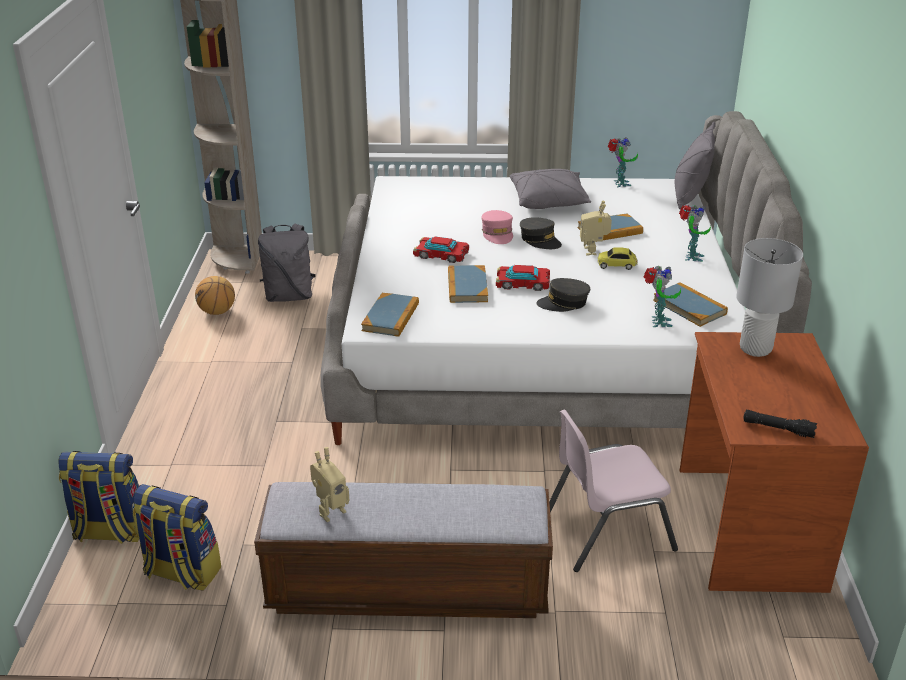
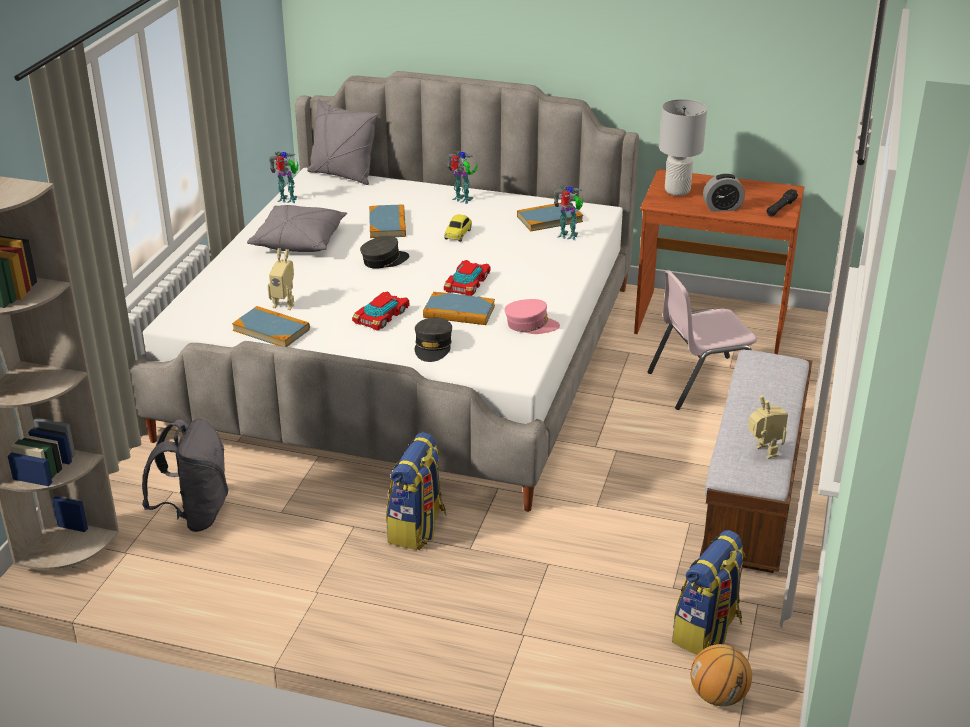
camera: 75 degrees left, 0 degrees up
(109, 532) = (630, 686): backpack -> backpack (417, 528)
(217, 312) = (194, 580): basketball -> basketball (718, 696)
(391, 317) = (499, 360): book -> book (271, 330)
(497, 233) = (354, 279): pink cap -> pink cap (531, 325)
(563, 303) = (515, 270): grey cap -> grey cap (433, 347)
(593, 251) = (424, 239): toy robot -> toy robot (284, 304)
(607, 532) = (702, 383): pink chair -> pink chair turned 75 degrees clockwise
(740, 385) = (722, 208): none -> alarm clock

